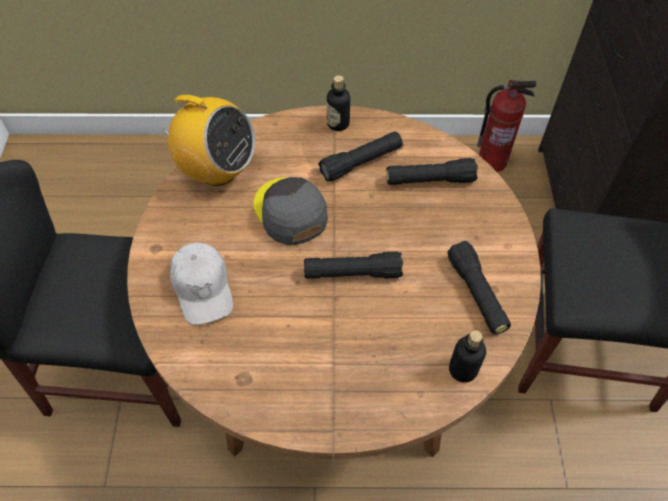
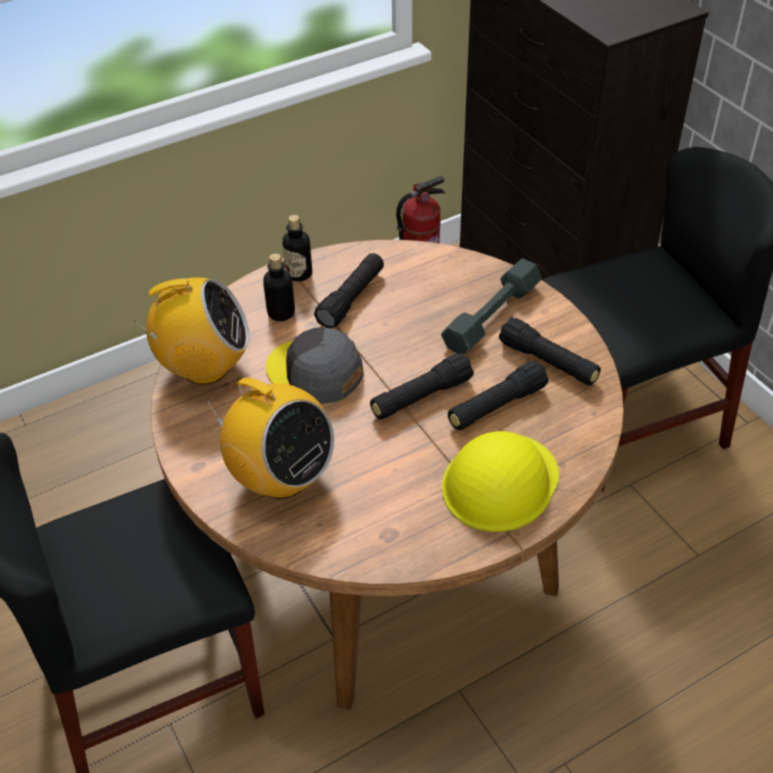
camera: 30 degrees left, 10 degrees down
(203, 288) = (280, 478): white cap -> radio
(359, 381) = (500, 482): none -> yellow hard hat
(429, 180) = (431, 287): black flashlight -> black flashlight (496, 406)
(460, 228) = (491, 316): none -> grey dumbbell
(463, 370) = (583, 428): bottle -> bottle (281, 313)

